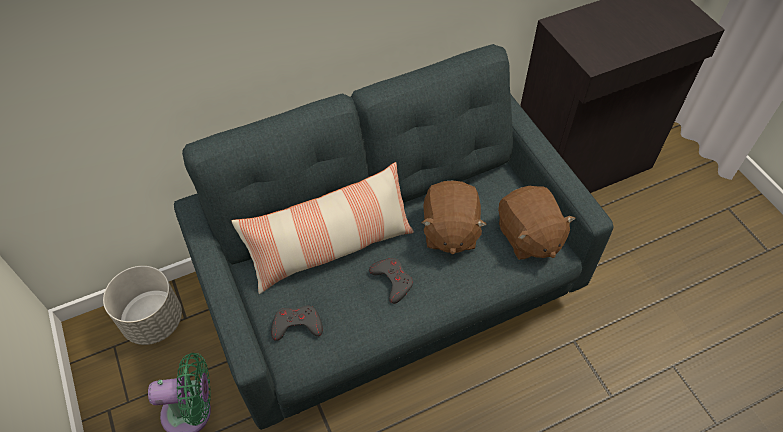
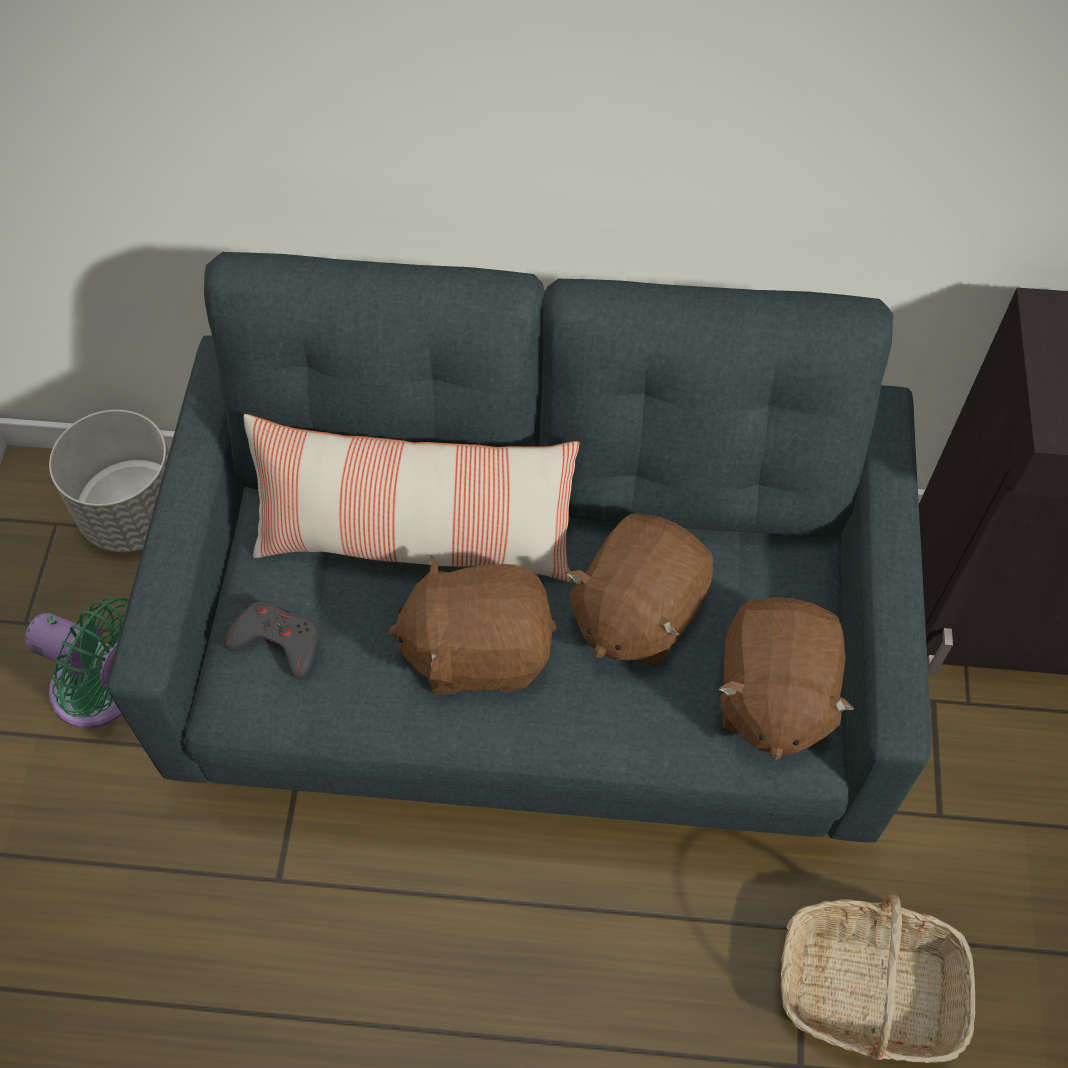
camera: 30 degrees right, 5 degrees up
(392, 281) = (478, 649): grey game controller -> brown plush toy
(615, 350) = (868, 990): none -> basket

